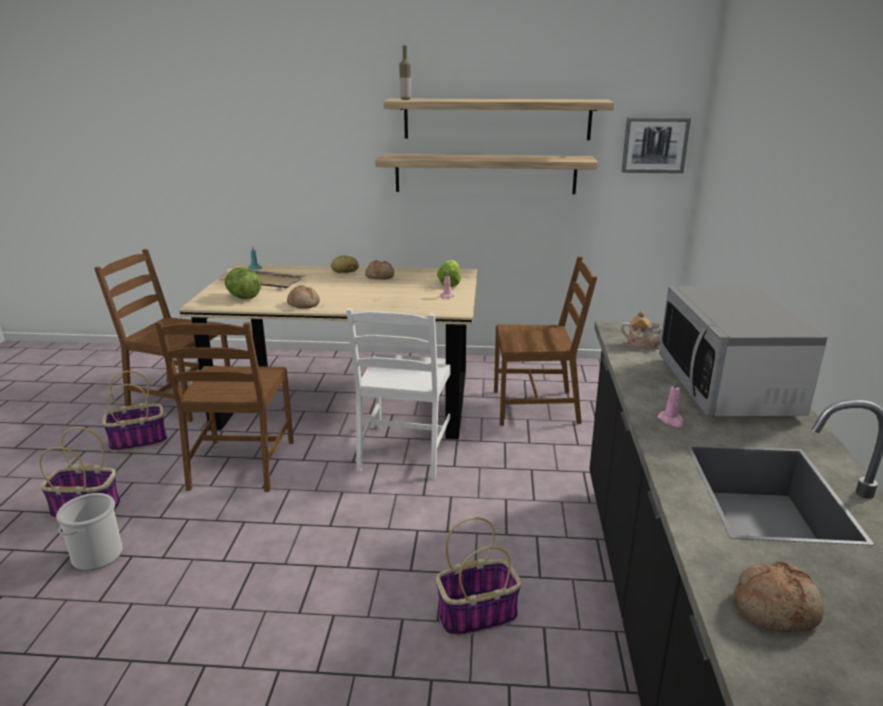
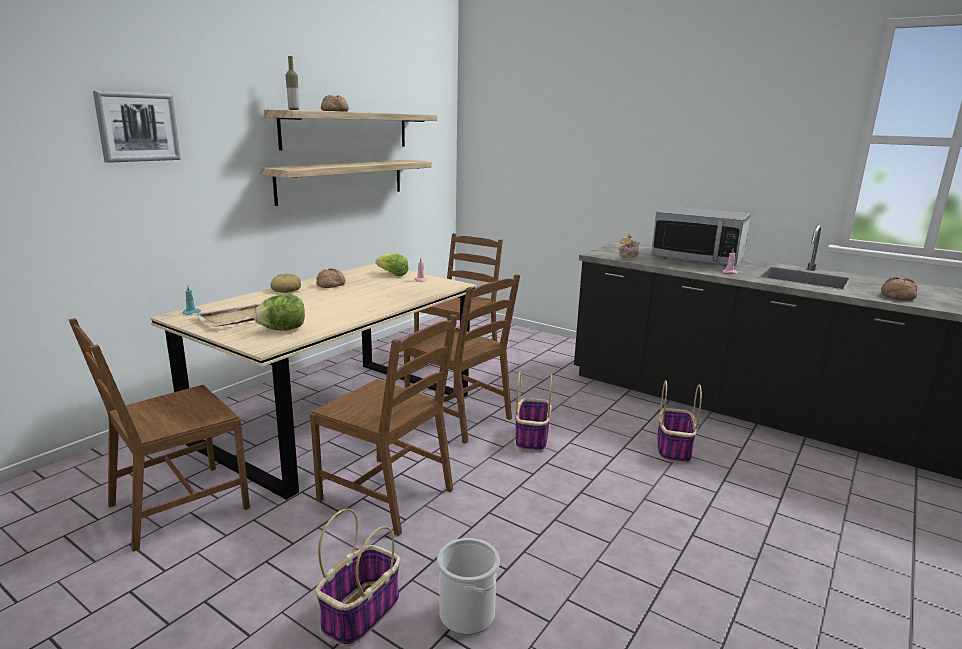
camera: 60 degrees left, 5 degrees down
(139, 441) = (244, 551): basket -> basket (531, 438)
(304, 304) = (352, 315): bread -> bread (335, 111)
(406, 451) = (460, 417): white chair -> brown chair
(655, 145) = (436, 149): picture -> picture (138, 127)

